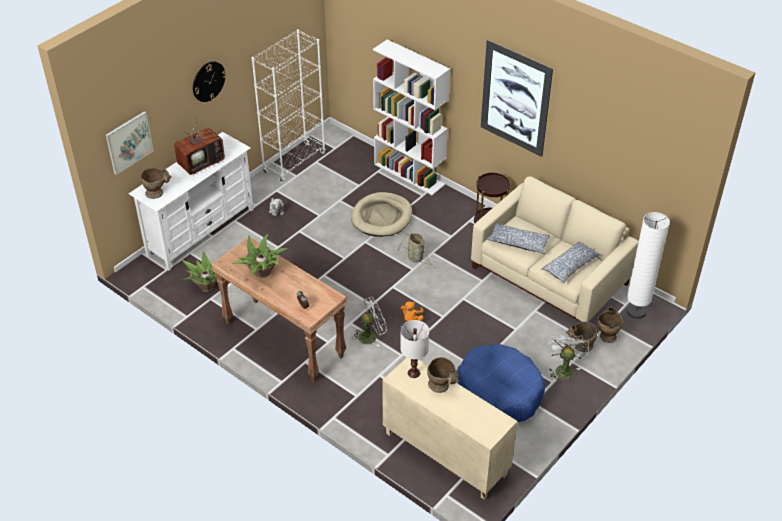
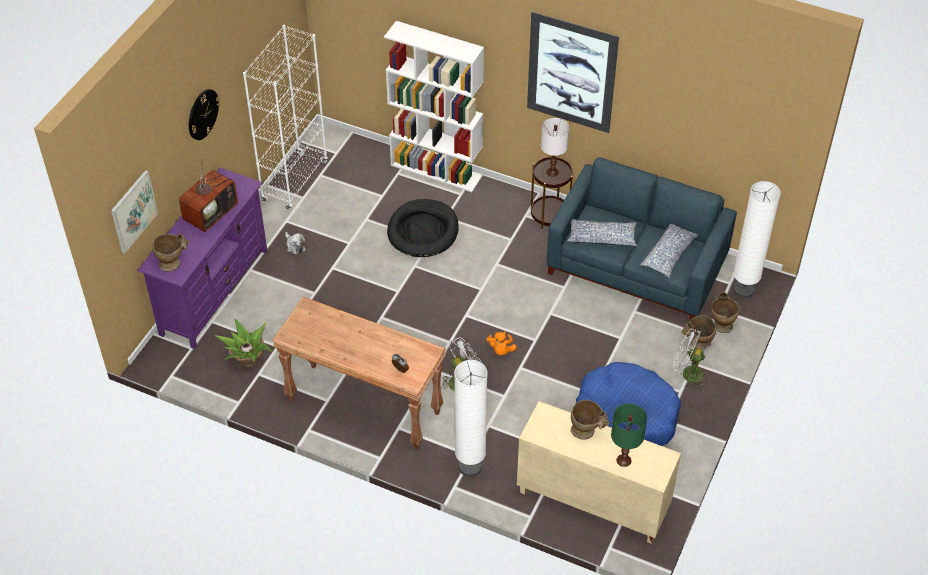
camera: 15 degrees left, 5 degrees up
(200, 231) = (214, 291): white tv stand -> purple tv stand
(262, 273) = (337, 339): potted plant -> none
(352, 404) = (470, 467): none -> white floor lamp
(382, 217) = (423, 231): beige dog bed -> black dog bed
(413, 373) = (550, 422): white table lamp -> white table lamp (552, 172)
(416, 258) = (481, 275): basket -> none
(465, 416) = (623, 460): none -> green table lamp
(549, 276) = (637, 266): beige sofa -> blue sofa
(563, 368) = (687, 373): white fan -> white fan turned 60 degrees counterclockwise

